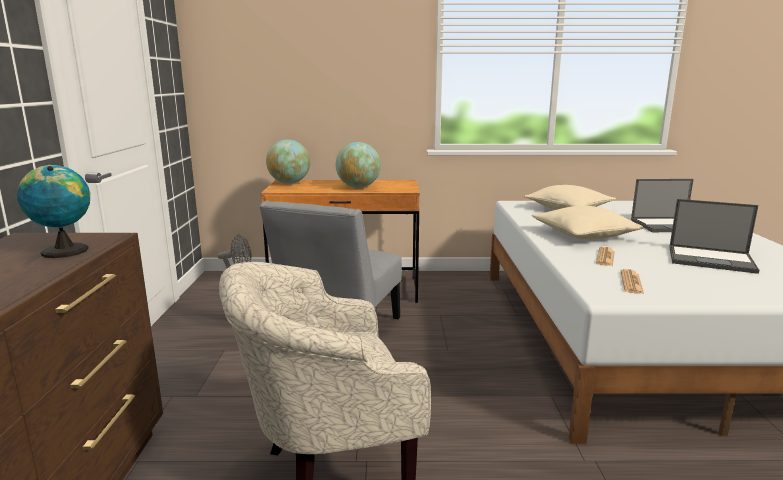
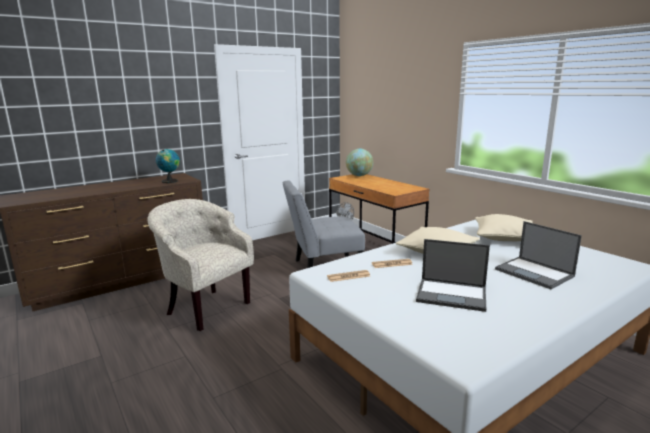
camera: 55 degrees right, 0 degrees up
(358, 187) = (379, 185): globe -> none
(712, 259) = (452, 295): laptop -> laptop turned 60 degrees counterclockwise

